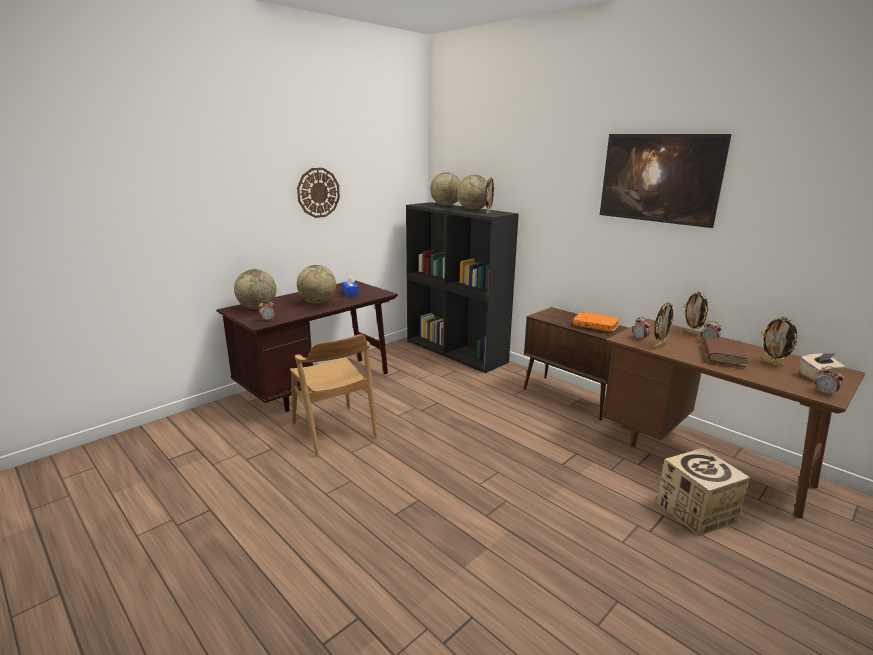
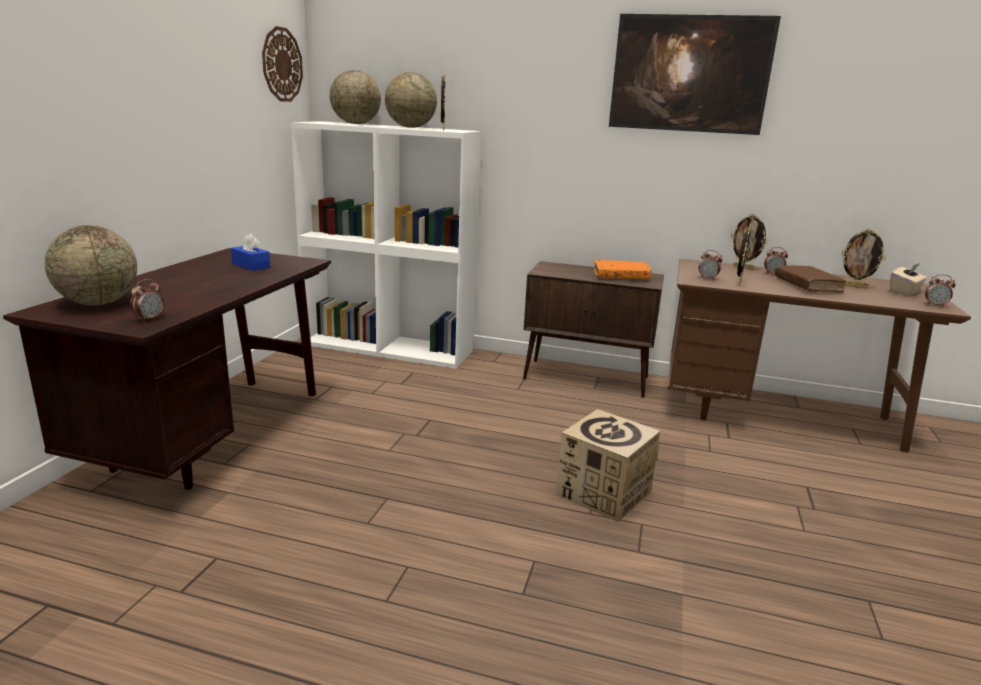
camera: 30 degrees left, 0 degrees up
(317, 302) = (210, 283): globe -> none
(318, 192) = (163, 88): wall clock -> wall clock (282, 65)
(334, 431) = (306, 498): brown chair -> none
(456, 351) = (390, 347): black bookcase -> white bookcase
(696, 512) = (828, 473): cardboard box -> cardboard box (603, 493)

